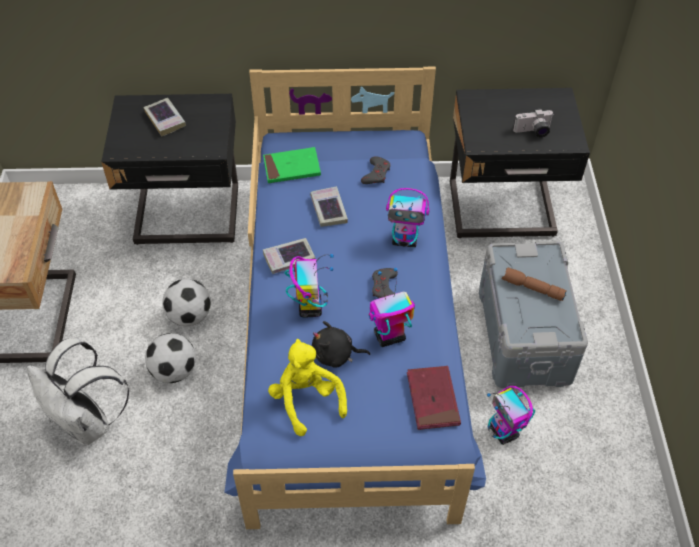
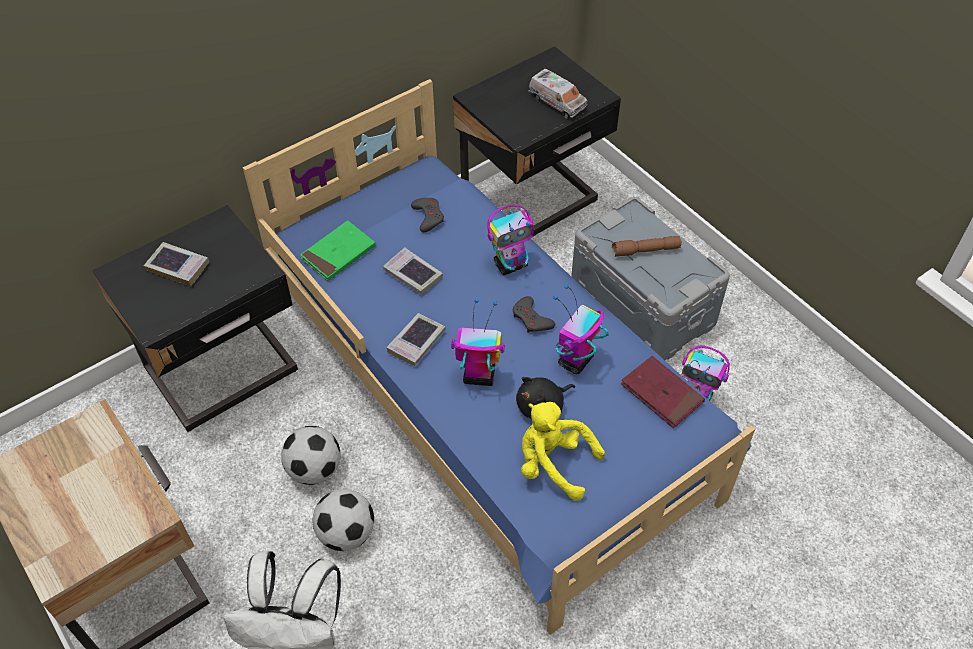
camera: 35 degrees left, 0 degrees up
(310, 306) = (478, 376): toy robot -> toy robot turned 45 degrees counterclockwise
(533, 132) = (557, 102): camera -> toy truck

